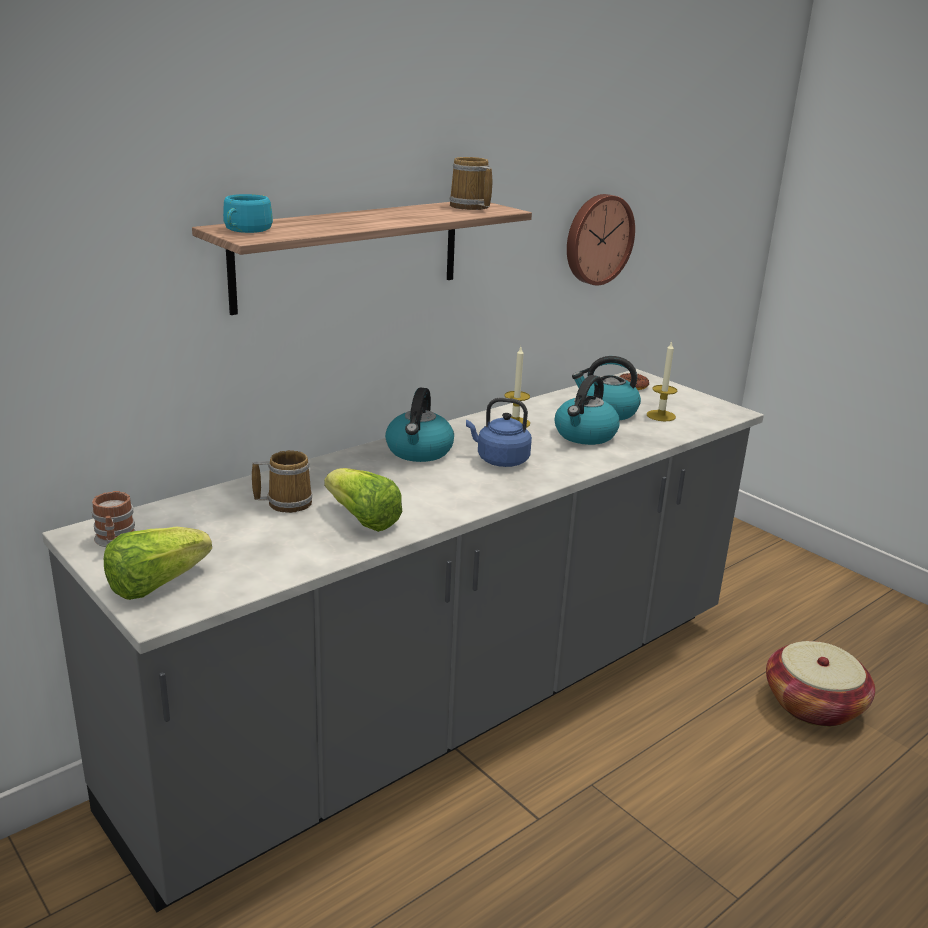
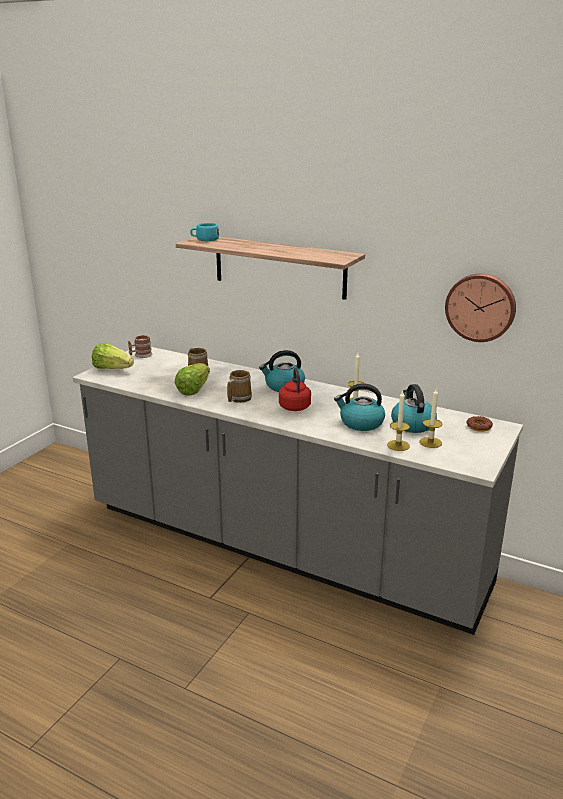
camera: 70 degrees right, 0 degrees up
(470, 207) = (332, 255): mug -> mug (238, 398)
(500, 460) = (294, 406): blue kettle -> red kettle
(661, 432) = (398, 445): none -> candle
(813, 705) = (410, 717): basket -> none

